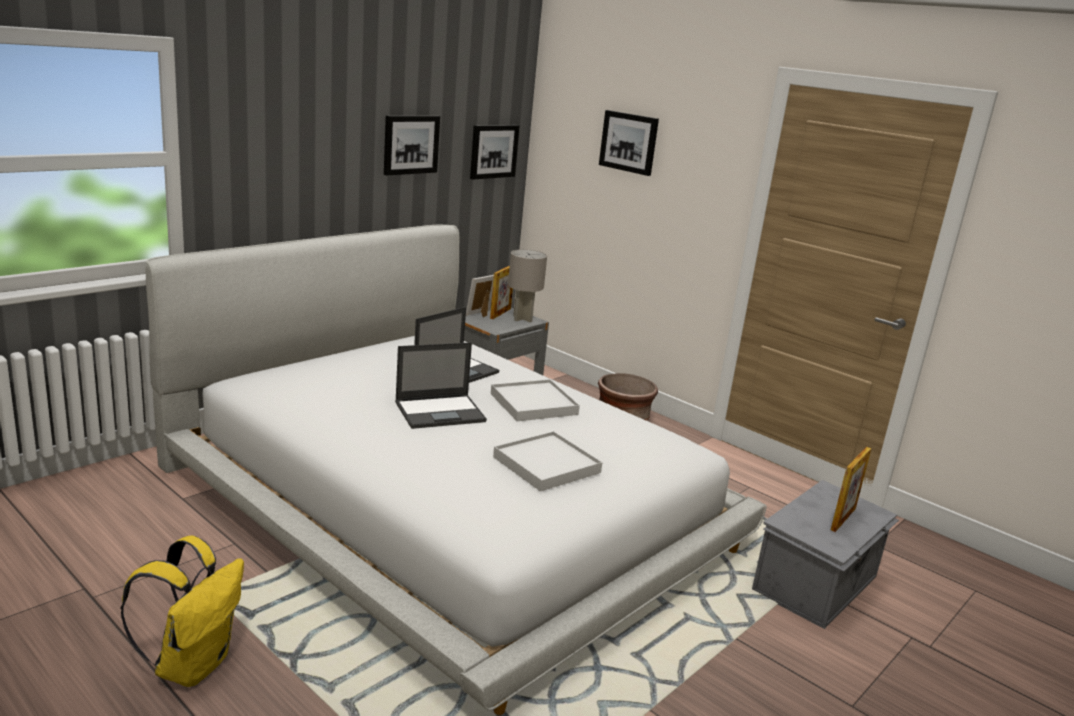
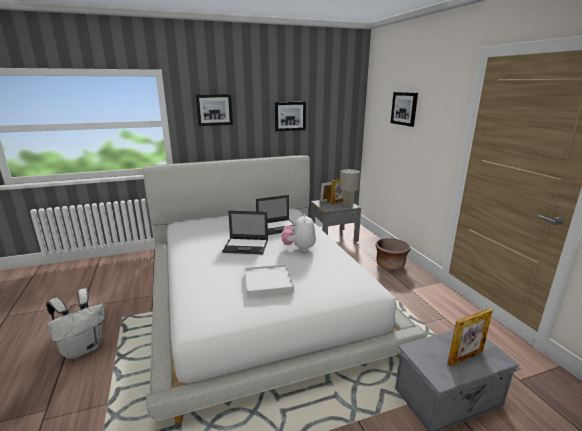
camera: 30 degrees right, 0 degrees up
(192, 664) = (83, 348): yellow backpack -> white backpack
(493, 151) = (341, 119): picture -> picture (214, 110)
(534, 404) = (299, 248): white tray -> plush toy

